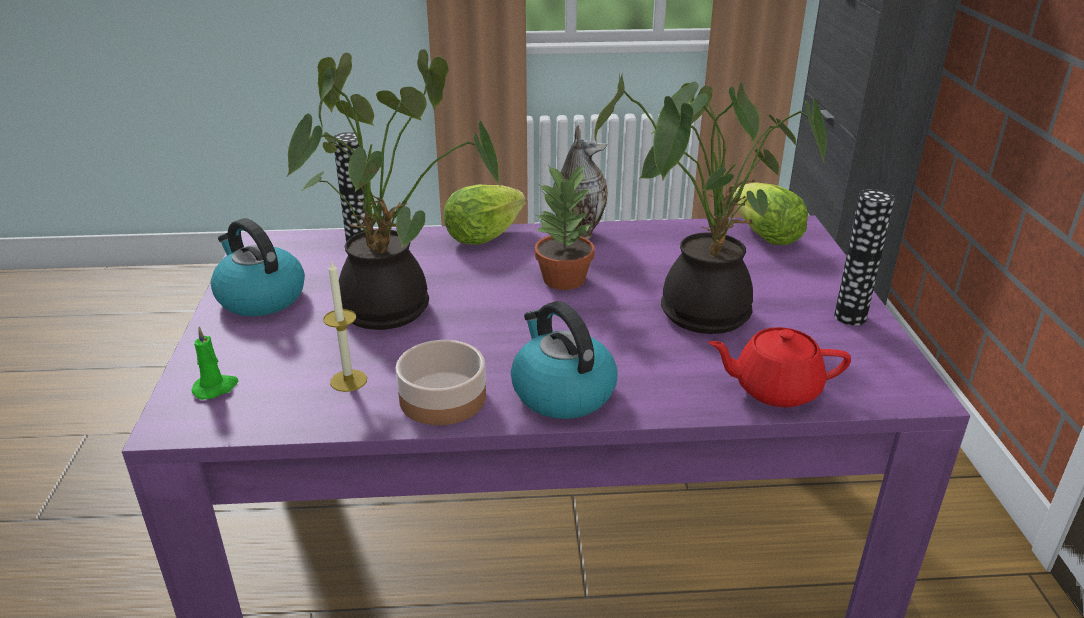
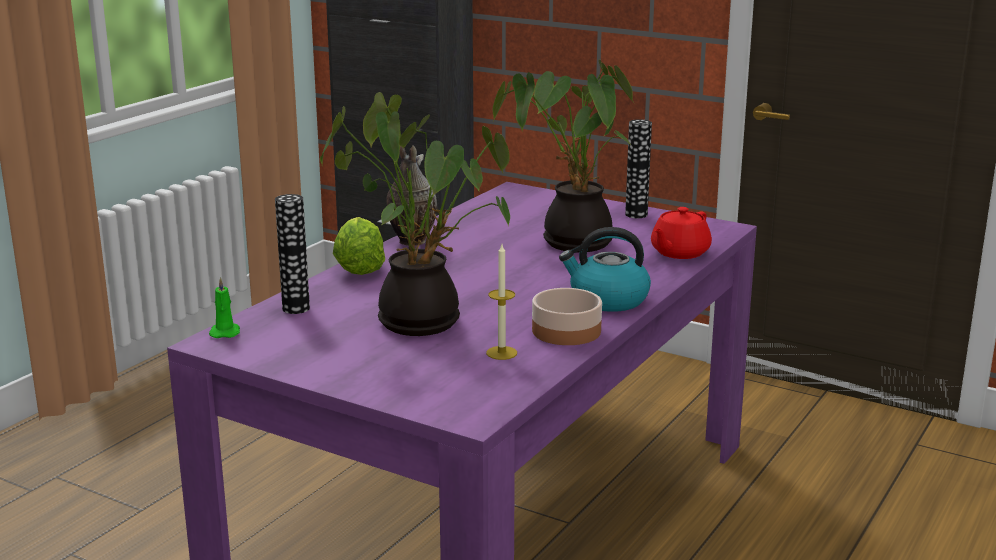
camera: 55 degrees left, 10 degrees down
(216, 388) = (443, 396): green candle -> green candle (225, 332)
(260, 297) = (321, 359): kettle -> none
(564, 280) = (472, 263): potted plant -> none
(765, 236) = (511, 200): lettuce -> none

